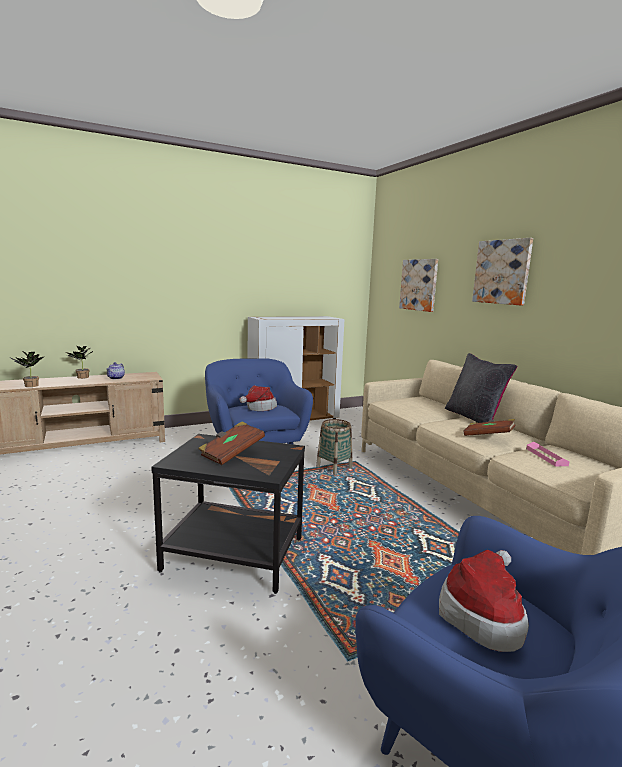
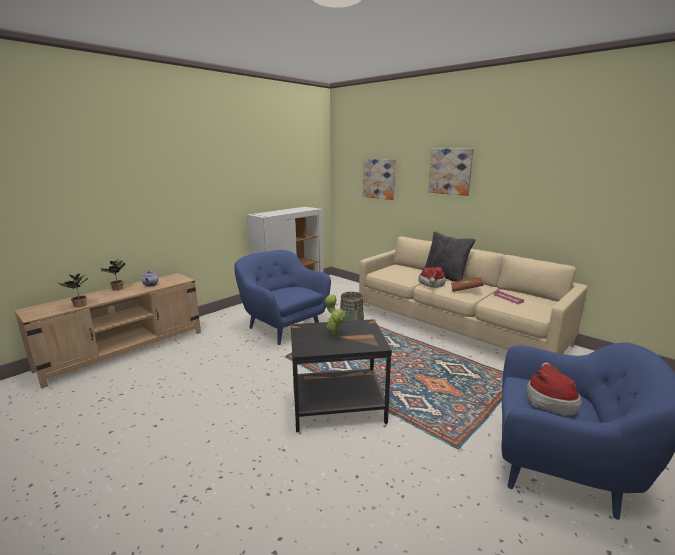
camera: 20 degrees left, 5 degrees up
(231, 454) = (335, 335): brown book -> potted plant
(258, 407) = (289, 292): hat -> hat (431, 284)

